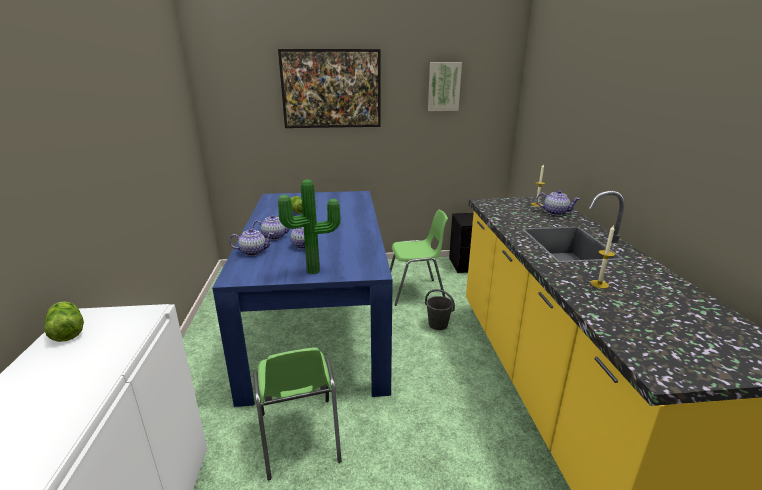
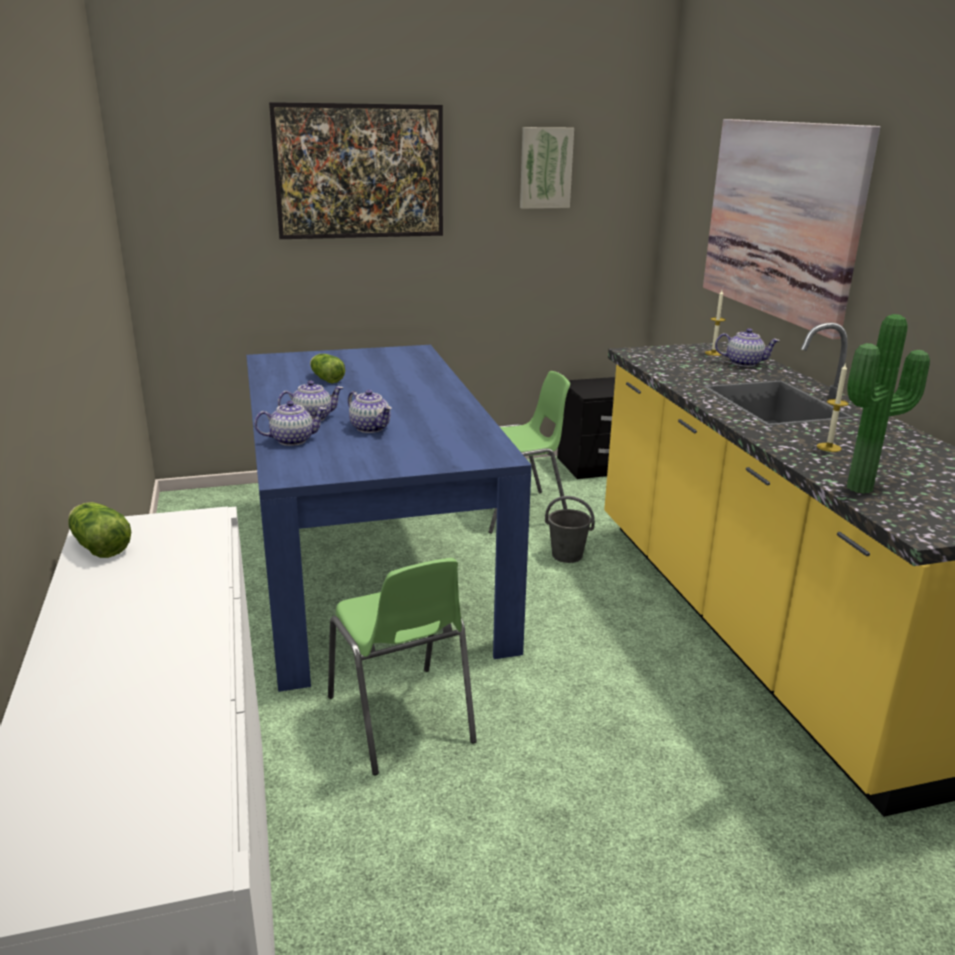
camera: 10 degrees left, 0 degrees up
(314, 272) = (408, 462): potted plant -> potted plant (864, 490)
(586, 119) = (781, 220): none -> picture

